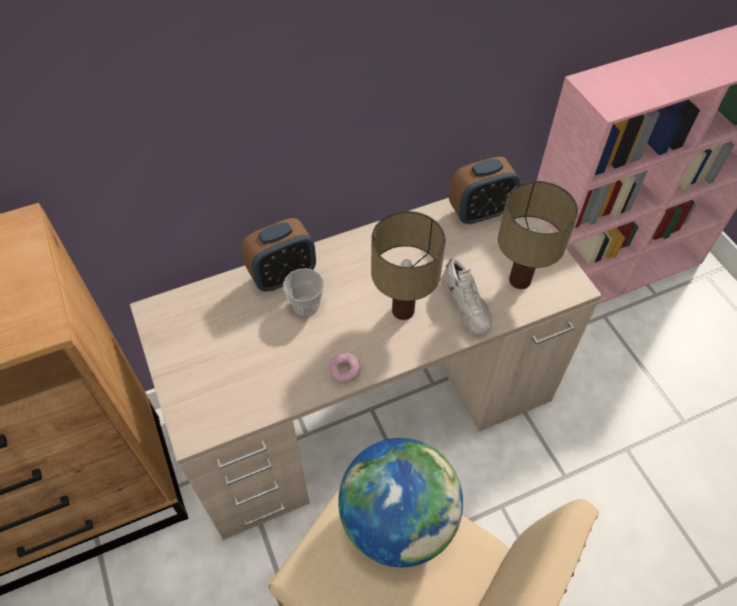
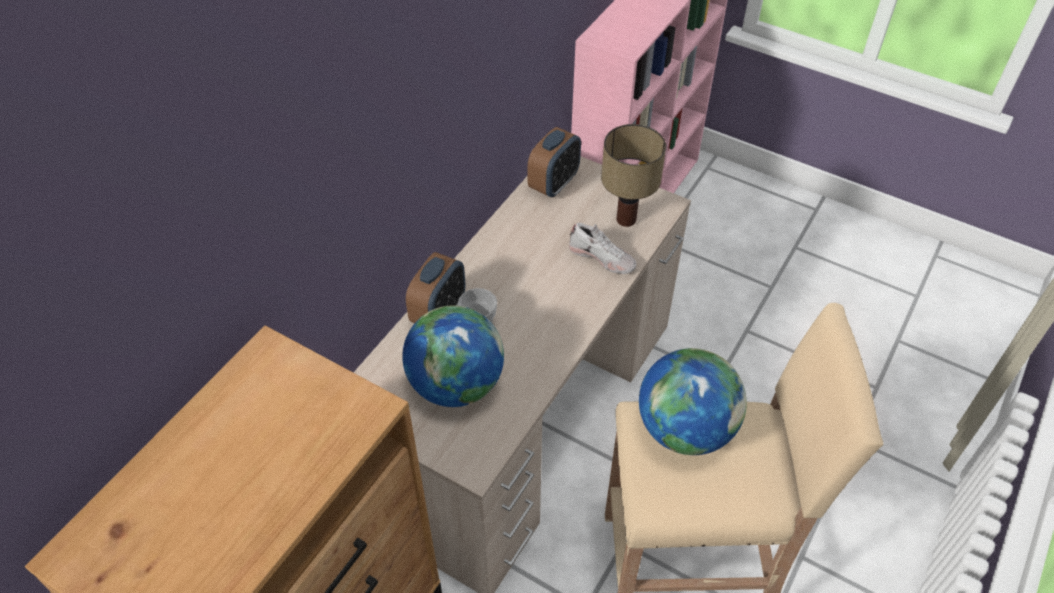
camera: 35 degrees left, 5 degrees down
(242, 347) = (456, 384): none -> globe
(345, 371) = (554, 355): donut -> none
(403, 311) = (560, 287): table lamp -> none

